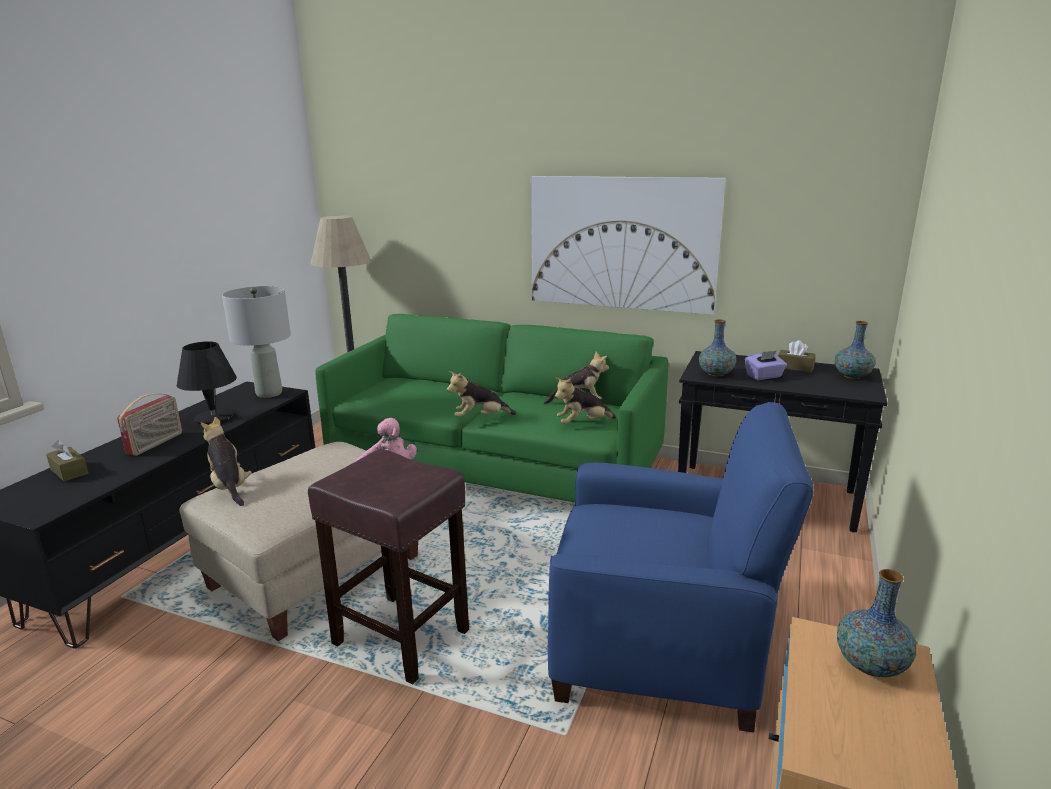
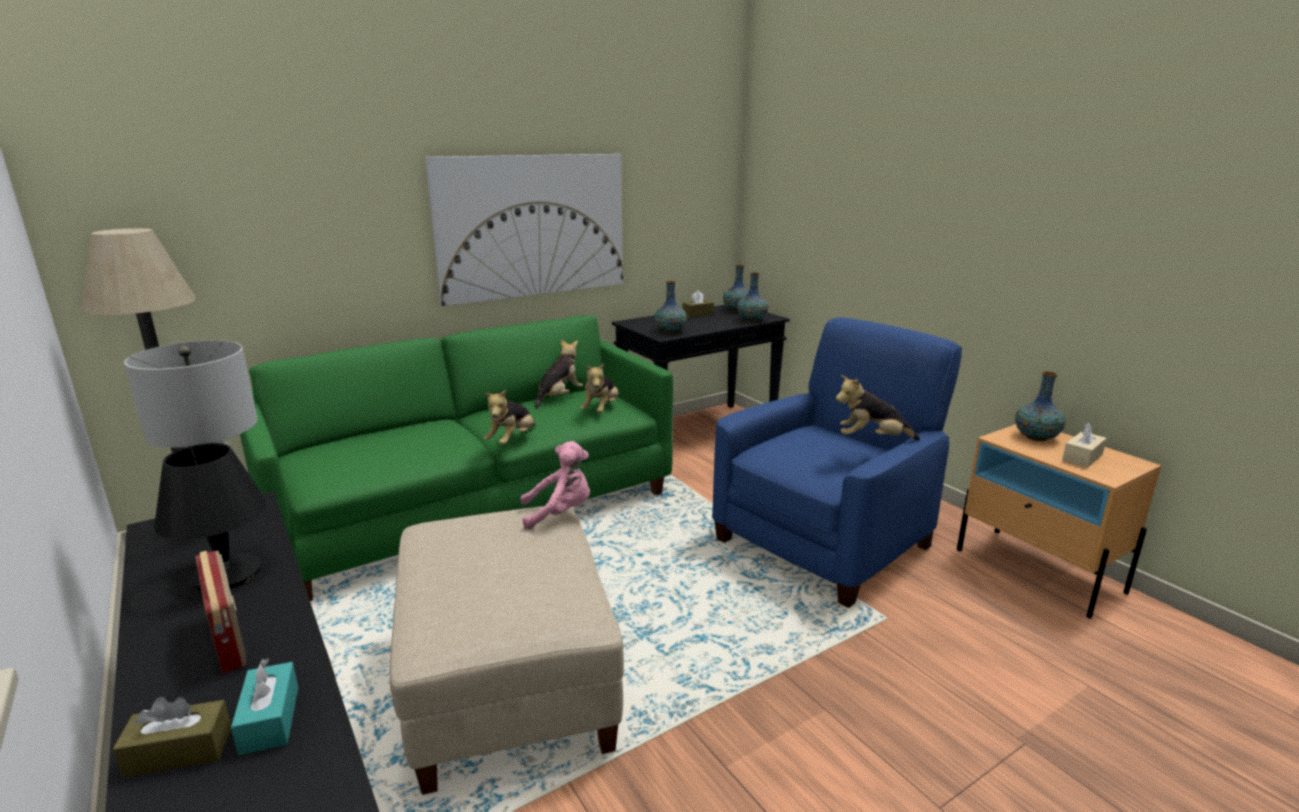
camera: 55 degrees left, 0 degrees up
(95, 478) = (270, 720): none -> turquoise tissue box
(229, 487) = (437, 619): plush toy -> plush toy (872, 439)
(403, 638) = (695, 659): brown stool -> none
(764, 376) = (699, 324): purple tissue box -> none
(834, 390) = (752, 320): none -> vase
(856, 721) = (1082, 457): none -> beige tissue box

